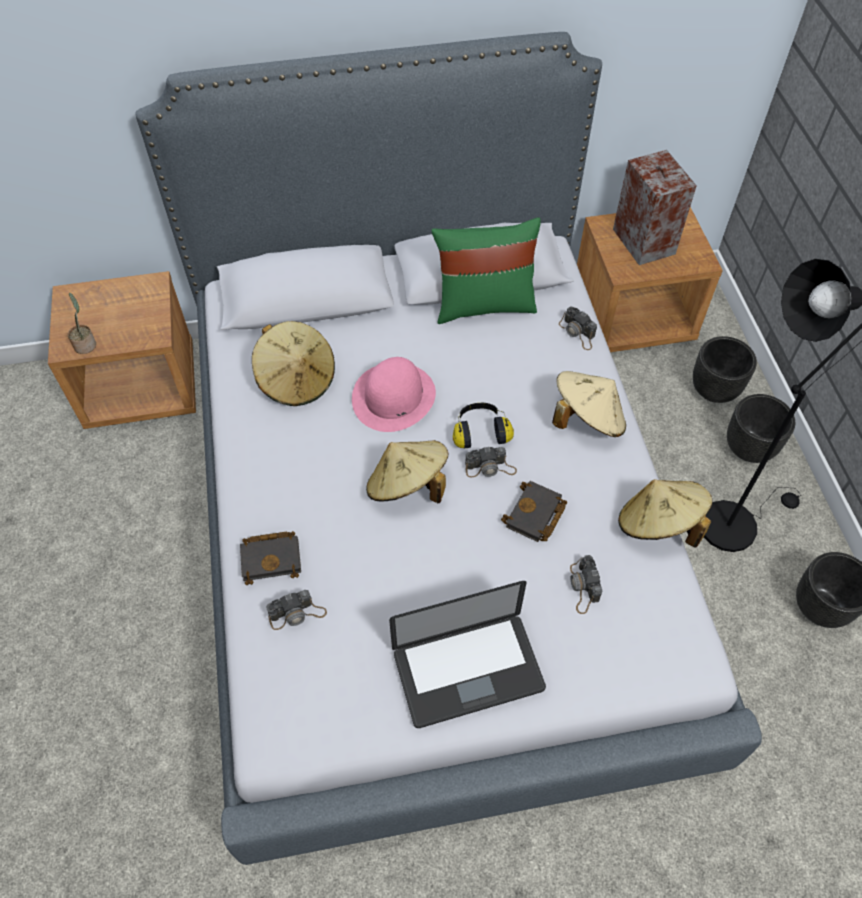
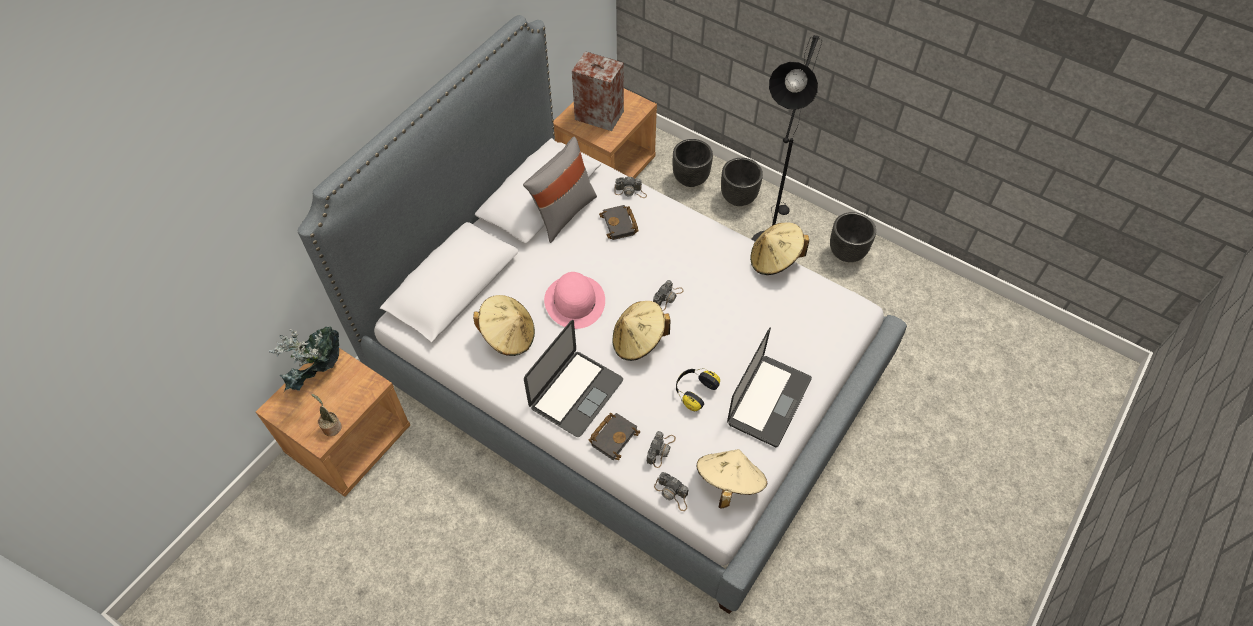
camera: 45 degrees left, 0 degrees up
(127, 295) = (319, 376): none -> potted plant
(289, 485) = (576, 393): none -> laptop
(480, 432) = (641, 283): headphones -> headphones (694, 391)
(484, 305) = (563, 213): green pillow -> grey pillow
(535, 516) = (716, 303): black book -> black book (620, 225)
(583, 587) = (775, 318): camera -> camera (672, 494)
(586, 419) = (685, 234): beige hat -> beige hat (728, 483)

